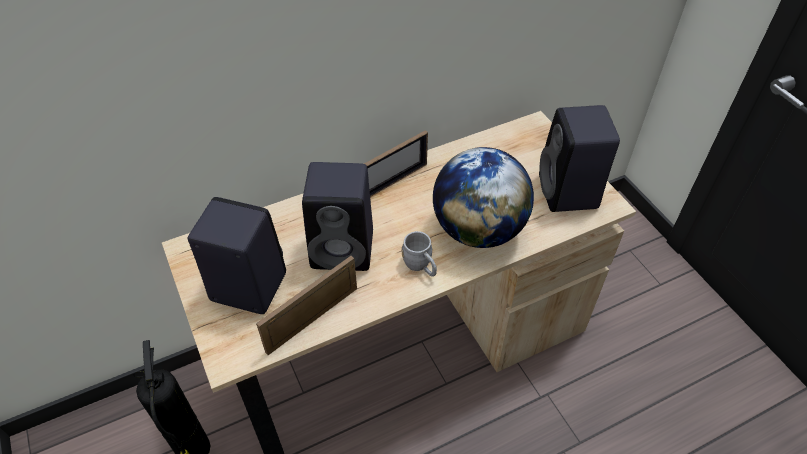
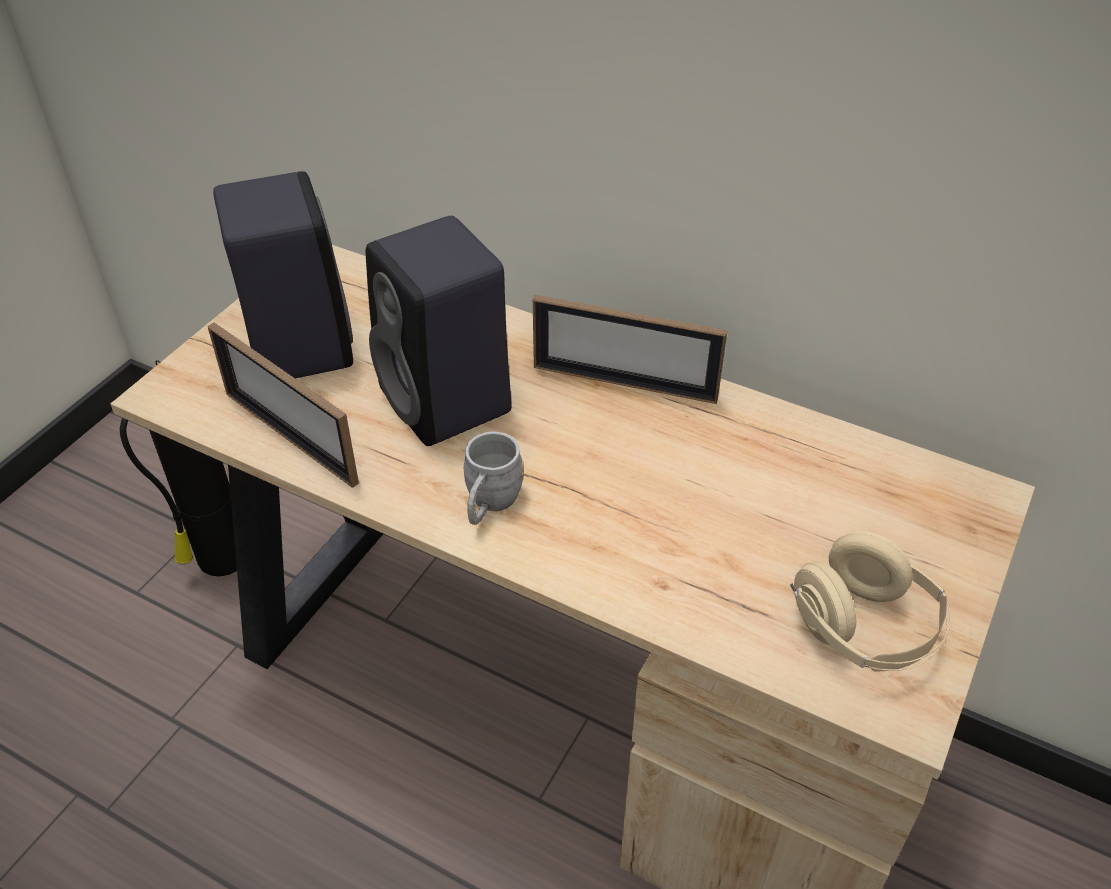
camera: 55 degrees right, 5 degrees down
(312, 319) = (290, 437): picture frame -> picture frame turned 150 degrees counterclockwise
(478, 230) = (637, 538): globe -> none
(569, 193) = (864, 630): black speaker -> beige headphones

